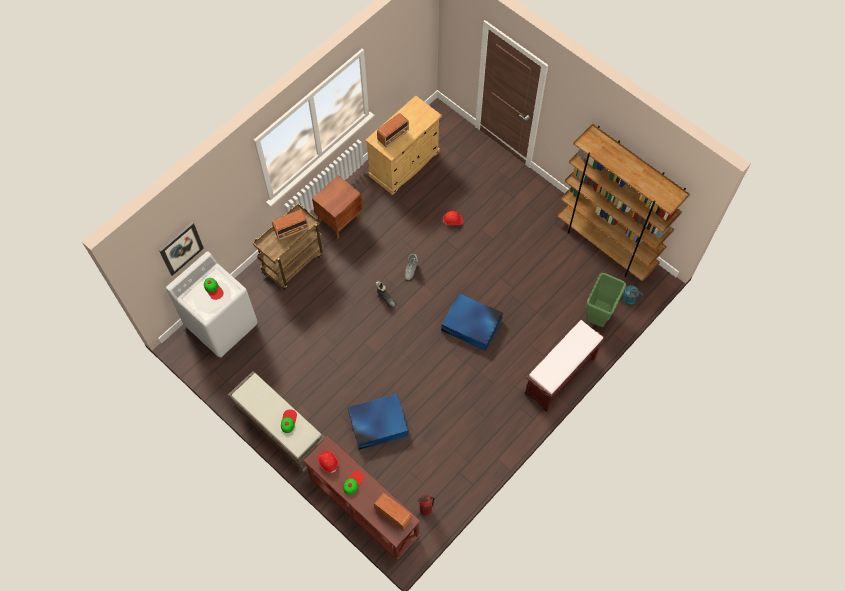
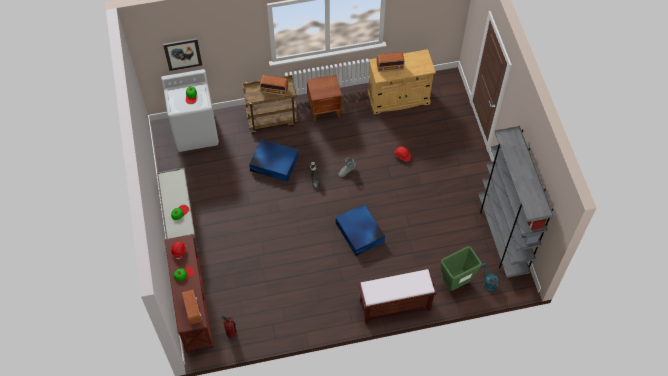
camera: 35 degrees right, 5 degrees down
(377, 424) = (244, 257): blue storage box -> blue storage box (273, 163)
(606, 245) = (502, 237): brown bookcase -> grey bookcase

